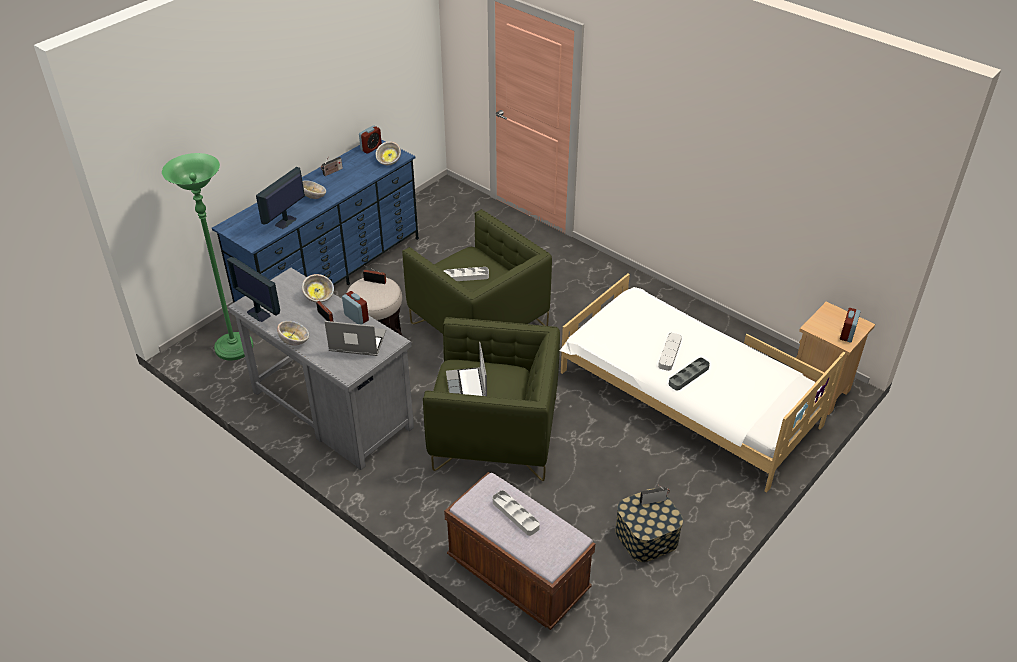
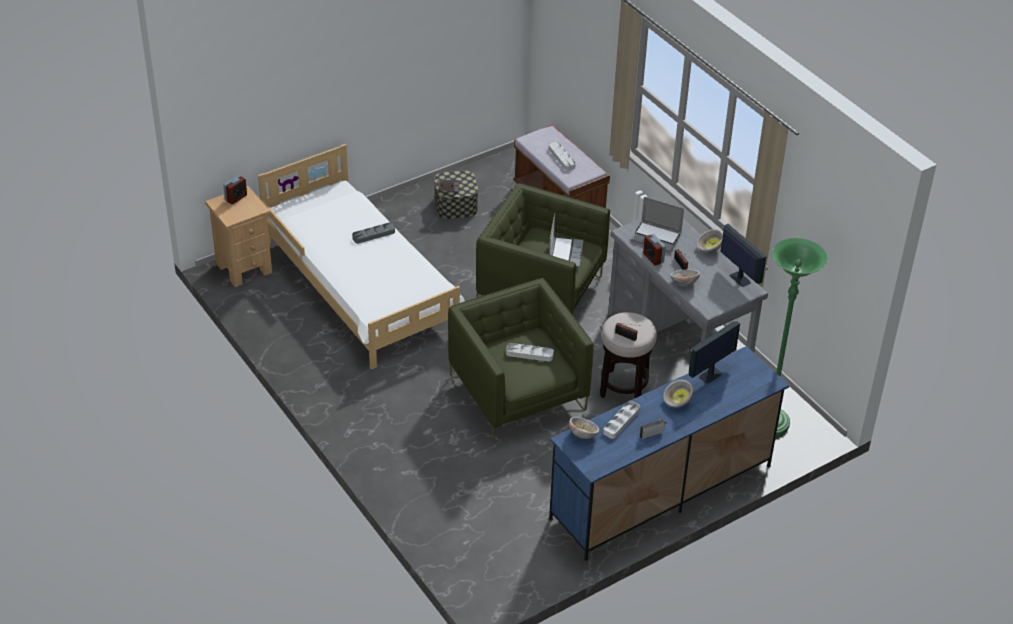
camera: 165 degrees left, 0 degrees up
(371, 148) = (600, 461): alarm clock -> none
(669, 353) = (377, 255): grey tray -> grey tray (621, 421)

